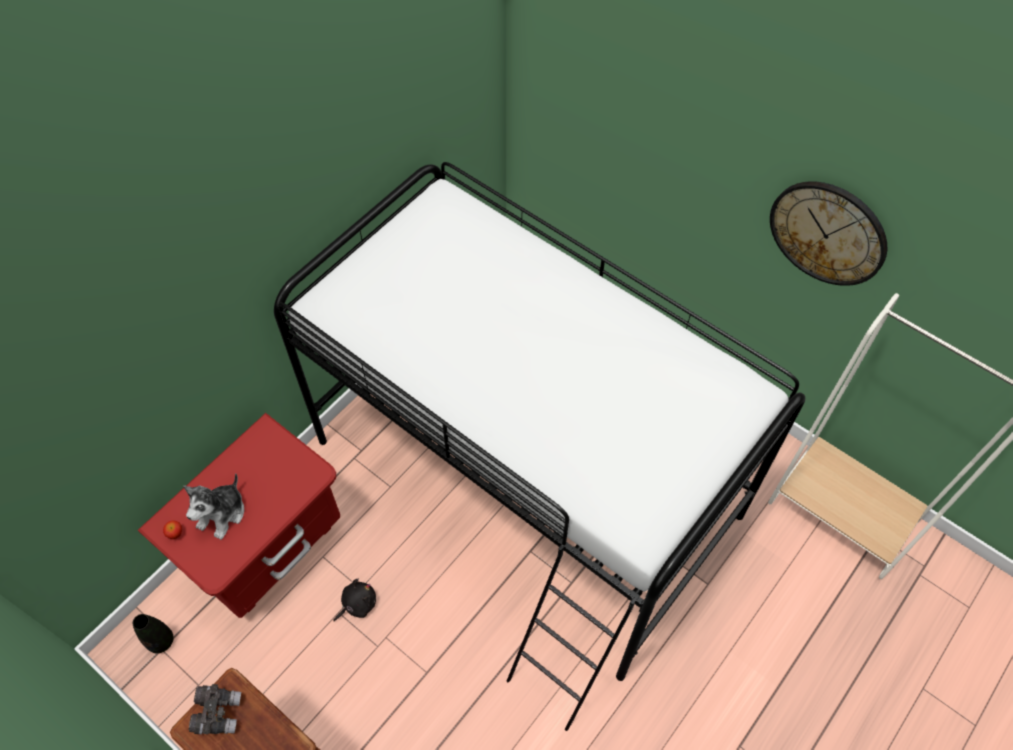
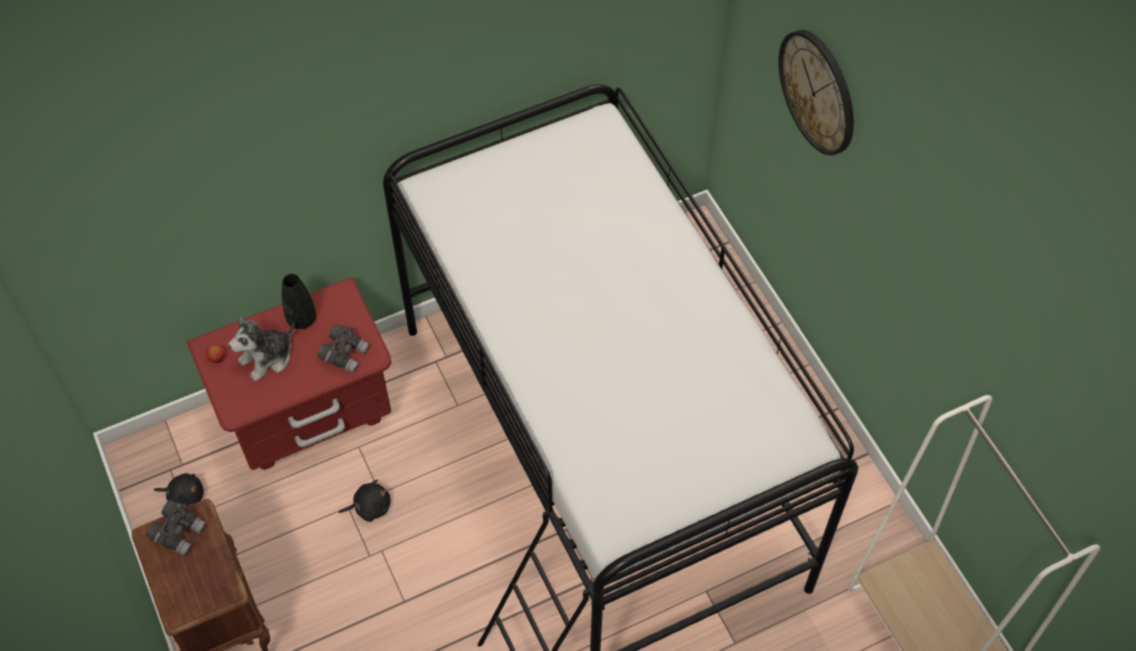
camera: 25 degrees right, 0 degrees up
(161, 641) = (173, 462): black vase -> black vase (302, 319)
(186, 667) = (184, 496): none -> black plush toy
(292, 481) = (344, 354): none -> grey binoculars
(828, 233) = (960, 307): wall clock -> wall clock (818, 92)

